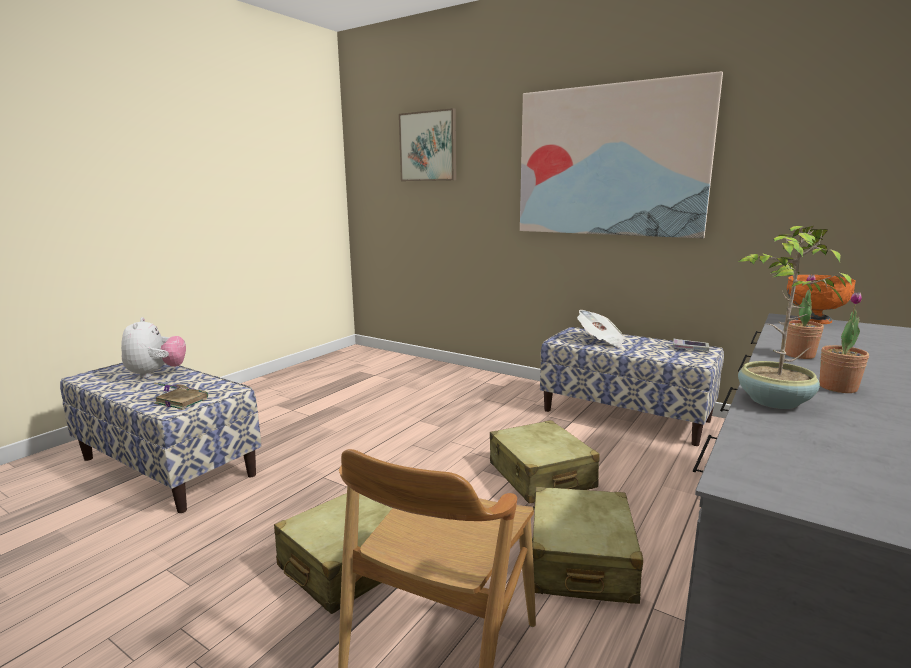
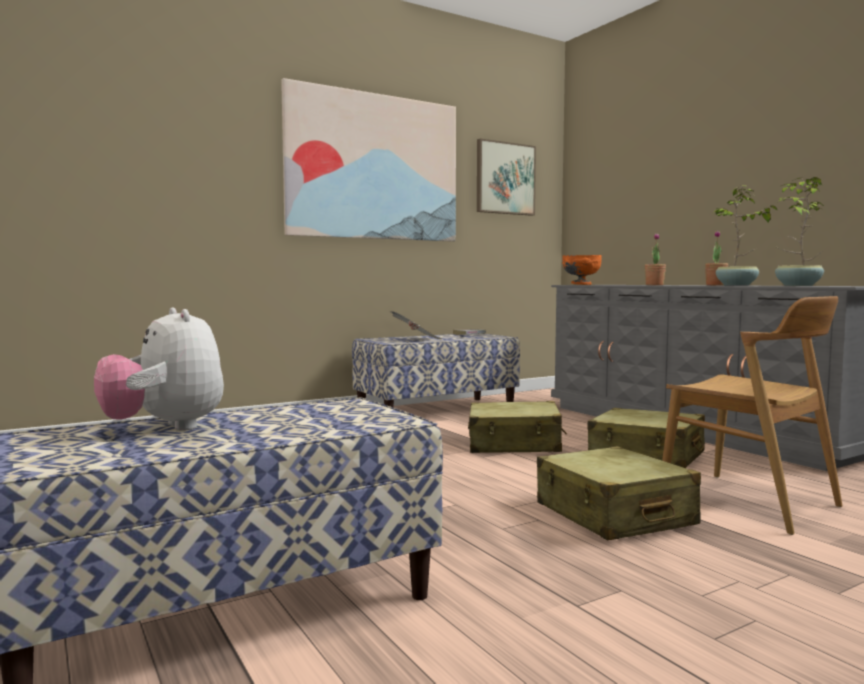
camera: 65 degrees left, 10 degrees down
(156, 374) = (164, 428): plush toy -> plush toy turned 135 degrees counterclockwise
(181, 401) = (363, 417): book -> none
(428, 146) = (132, 113): picture -> picture (505, 178)
(767, 443) = (797, 286): none -> potted plant

